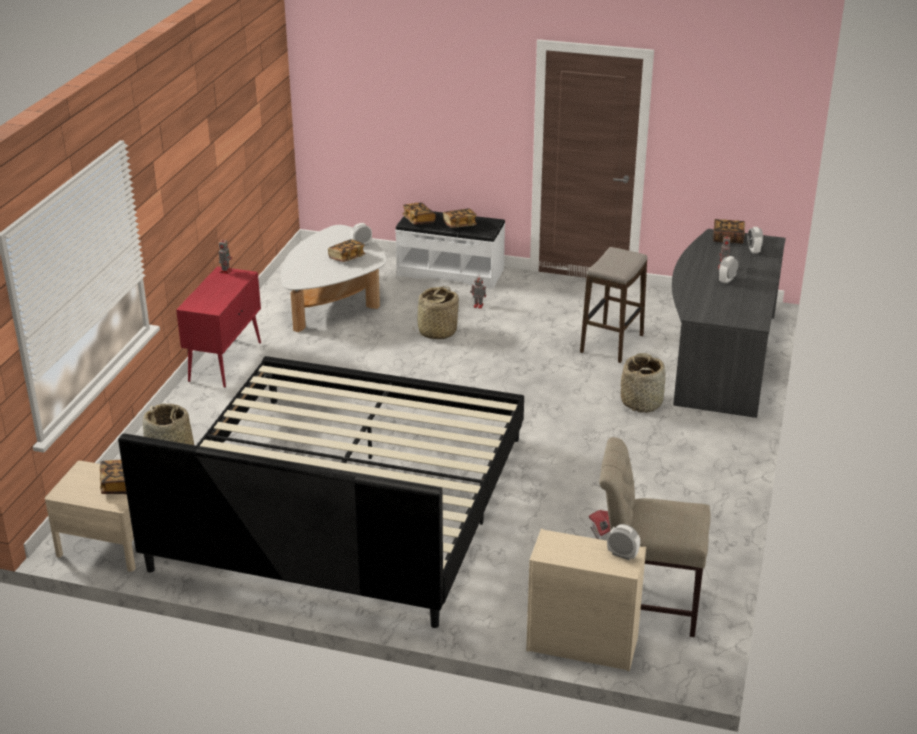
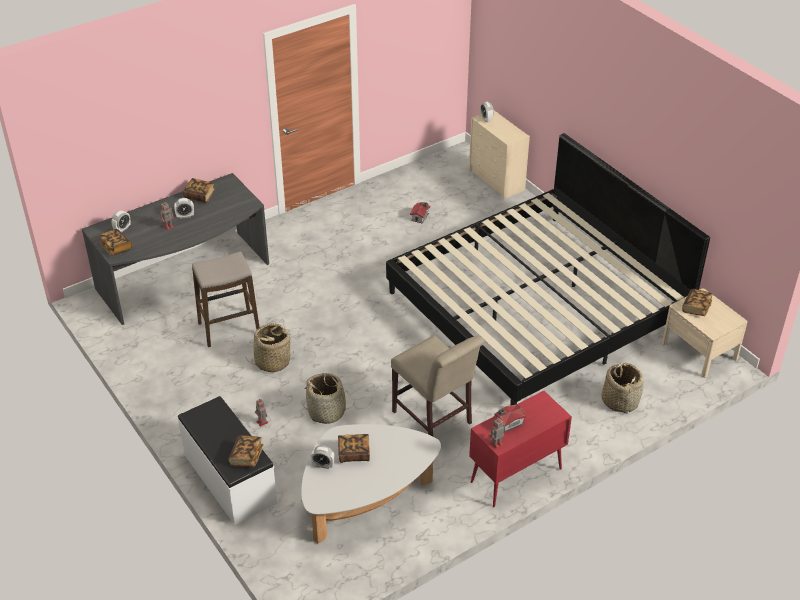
camera: 140 degrees left, 10 degrees up
(228, 285) = (508, 423): none -> toy house
(459, 225) = (223, 428): book -> book (200, 196)
(642, 402) = (283, 276): basket -> basket (272, 361)
(646, 604) = (445, 180): beige chair -> beige chair (434, 420)

